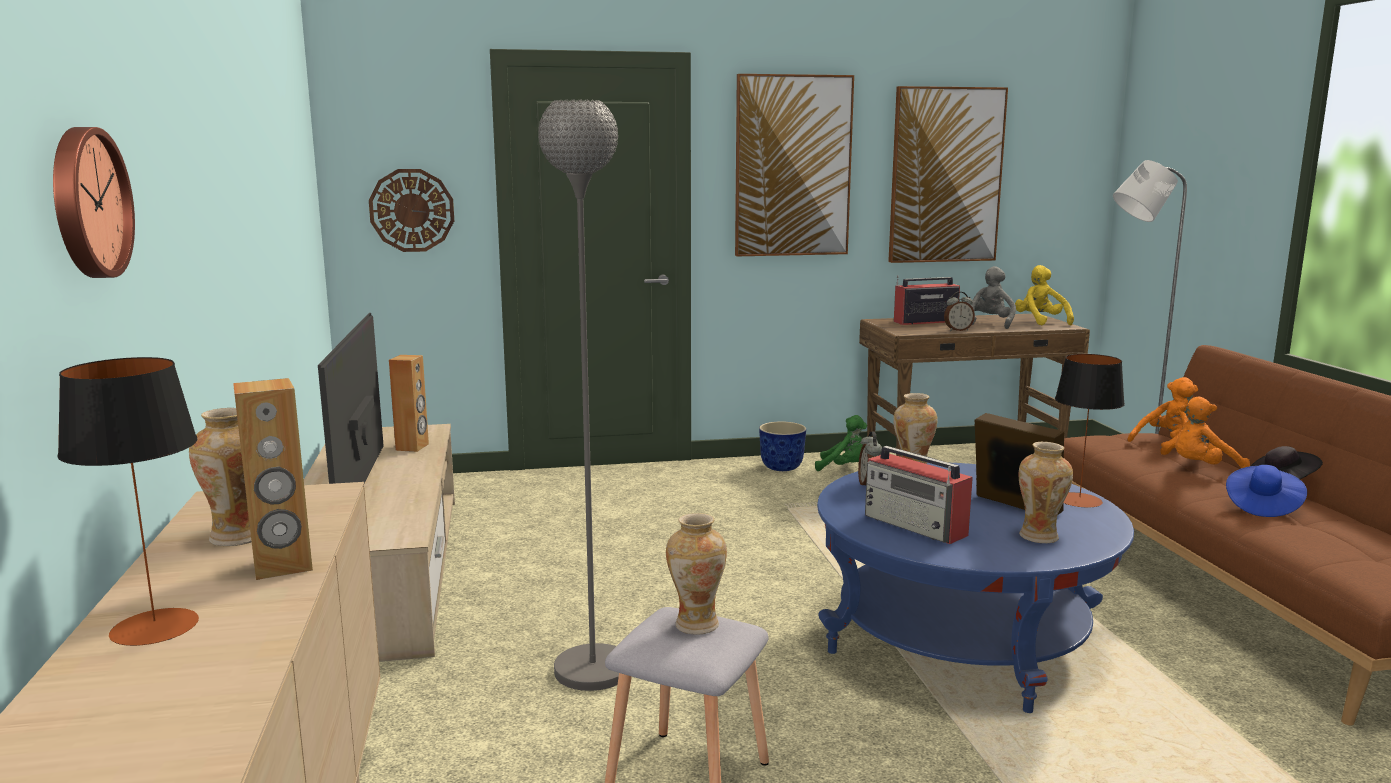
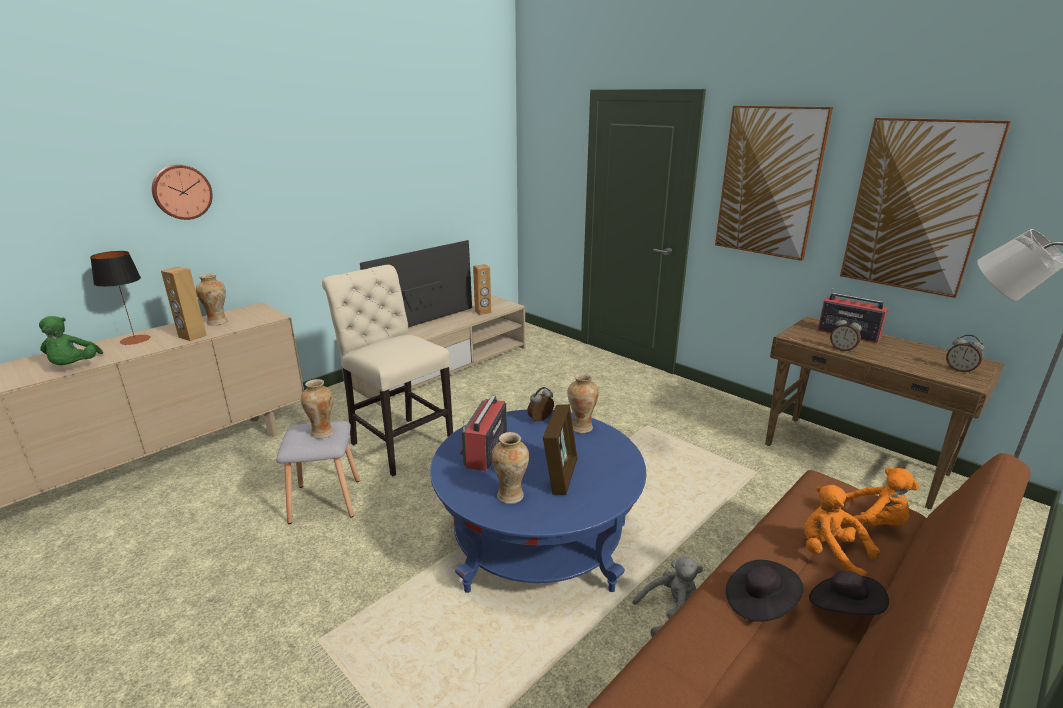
camera: 55 degrees right, 10 degrees up
(412, 210) = (550, 185): wall clock -> none
(592, 670) = (399, 443): grey floor lamp -> beige stool
(782, 468) = (709, 402): planter -> none
(844, 468) = (747, 421): green plush toy -> green plush toy (74, 367)
(989, 323) = (898, 354): grey plush toy -> grey plush toy (669, 613)
(1040, 322) = (960, 370): yellow plush toy -> alarm clock
(1079, 500) = (605, 498): table lamp -> none
(1262, 506) = (759, 602): blue hat -> black hat

